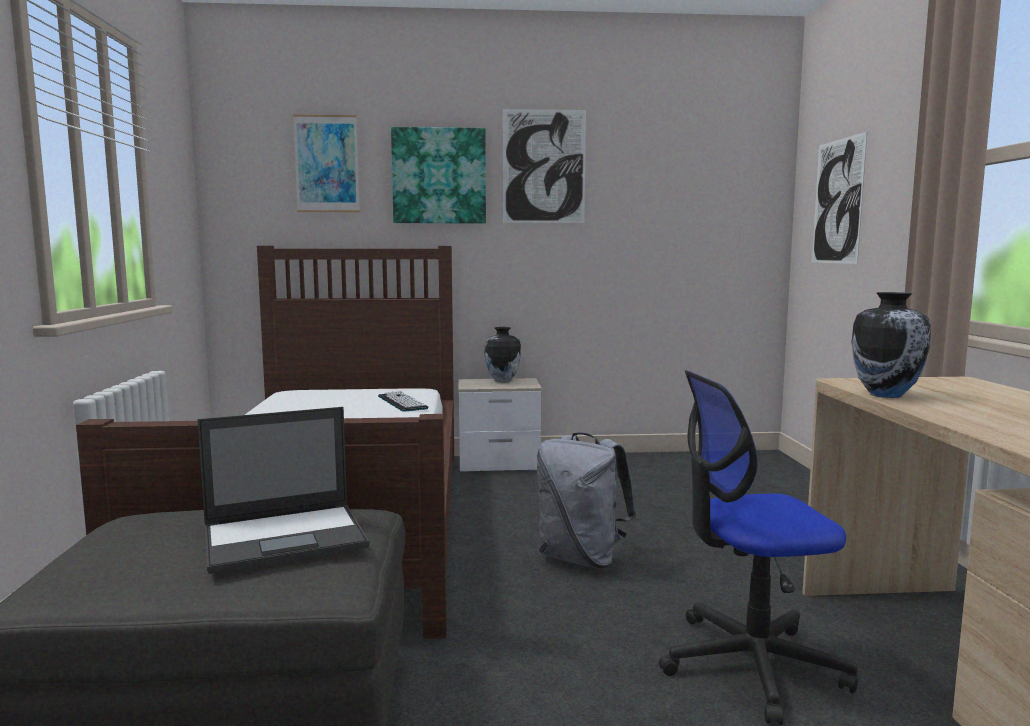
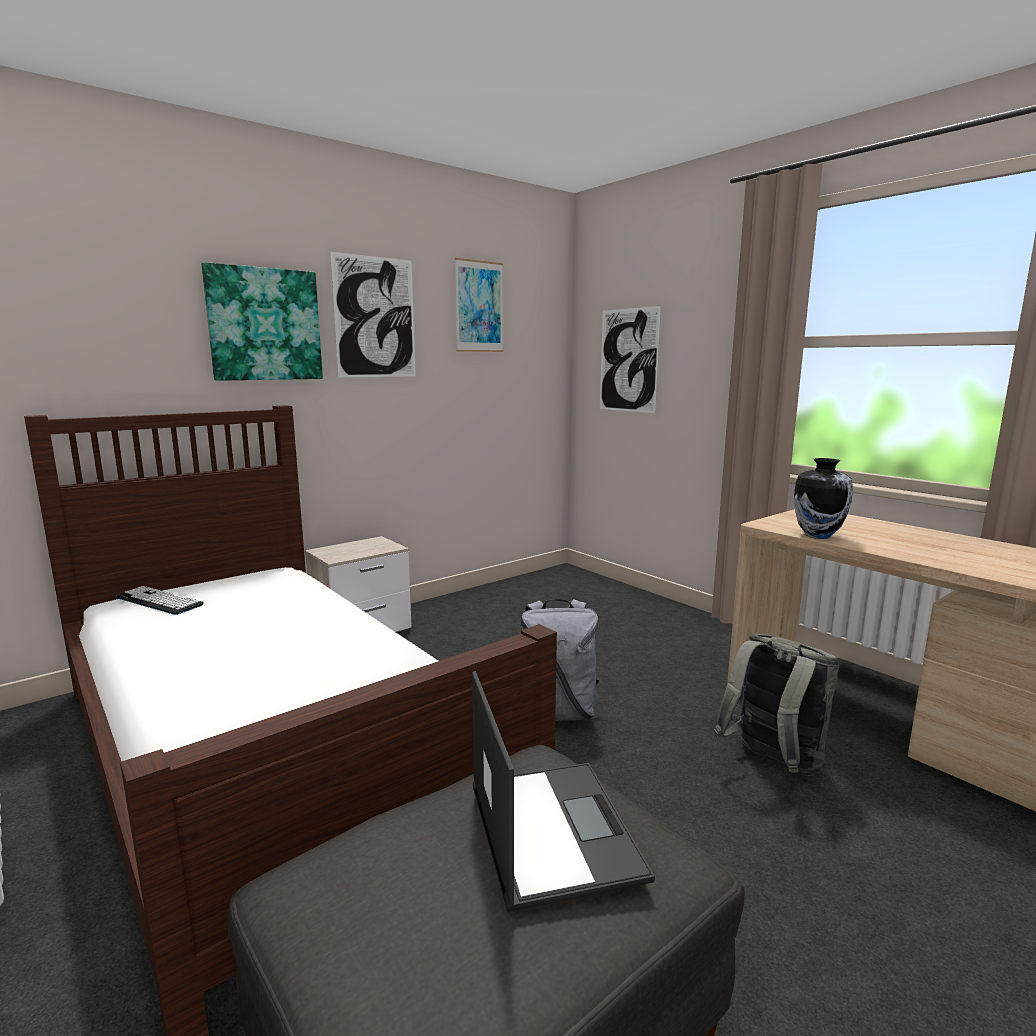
camera: 35 degrees left, 5 degrees up
(287, 537) = (552, 828): laptop -> laptop turned 45 degrees counterclockwise
(327, 164) = (114, 304): picture -> picture (479, 307)
(402, 402) = (298, 594): keyboard -> keyboard (159, 601)
(502, 380) = (355, 545): vase -> none
(751, 664) = (772, 765): office chair -> grey backpack

